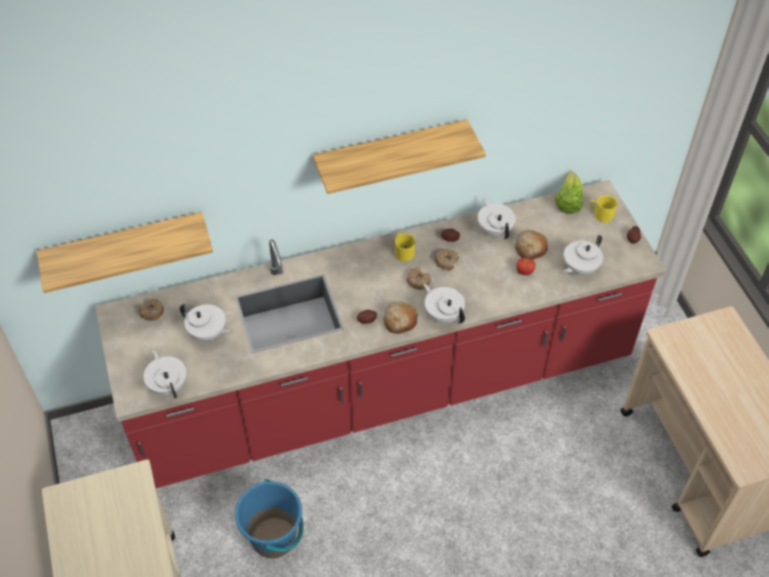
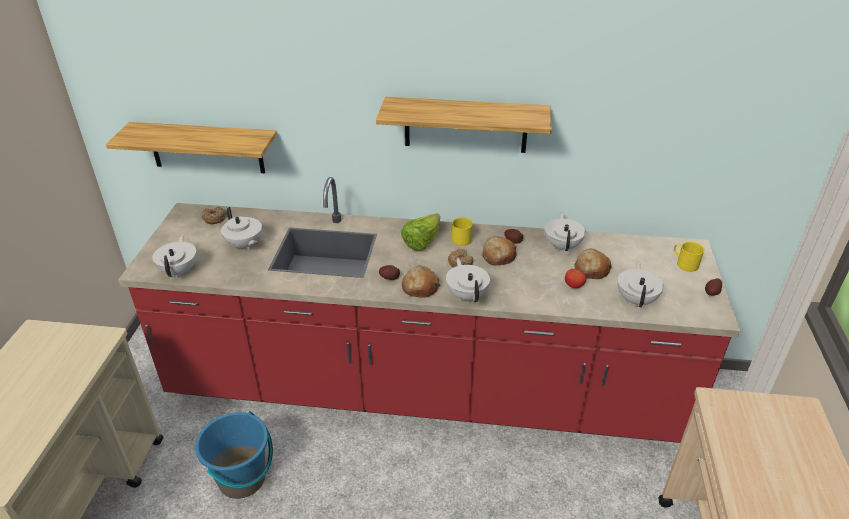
camera: 25 degrees right, 15 degrees down
(446, 261) = (498, 256): donut -> bread
(568, 202) = (653, 245): lettuce -> lettuce (422, 242)
(579, 268) = (636, 300): white teapot -> white teapot turned 120 degrees clockwise

